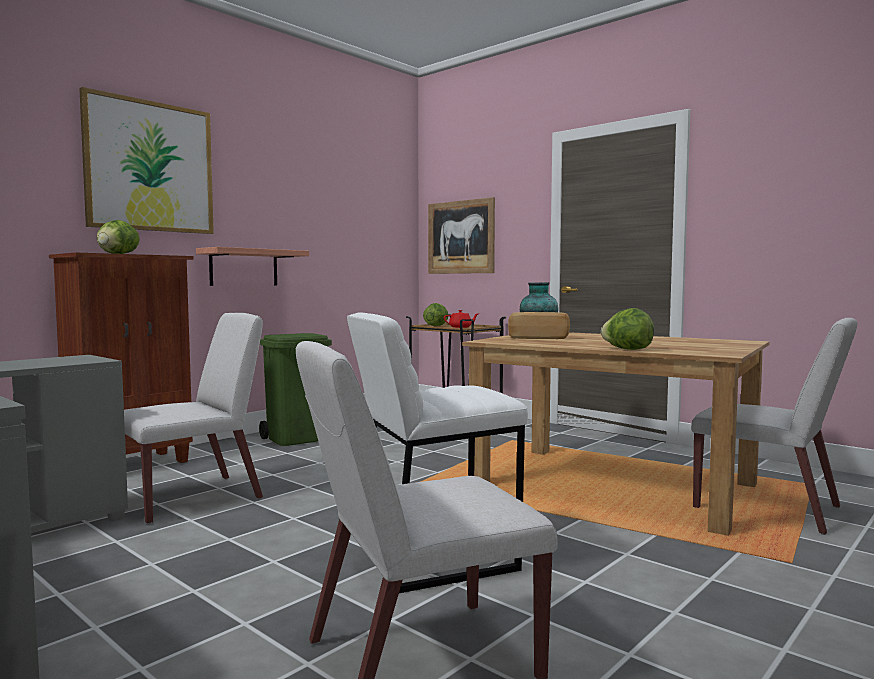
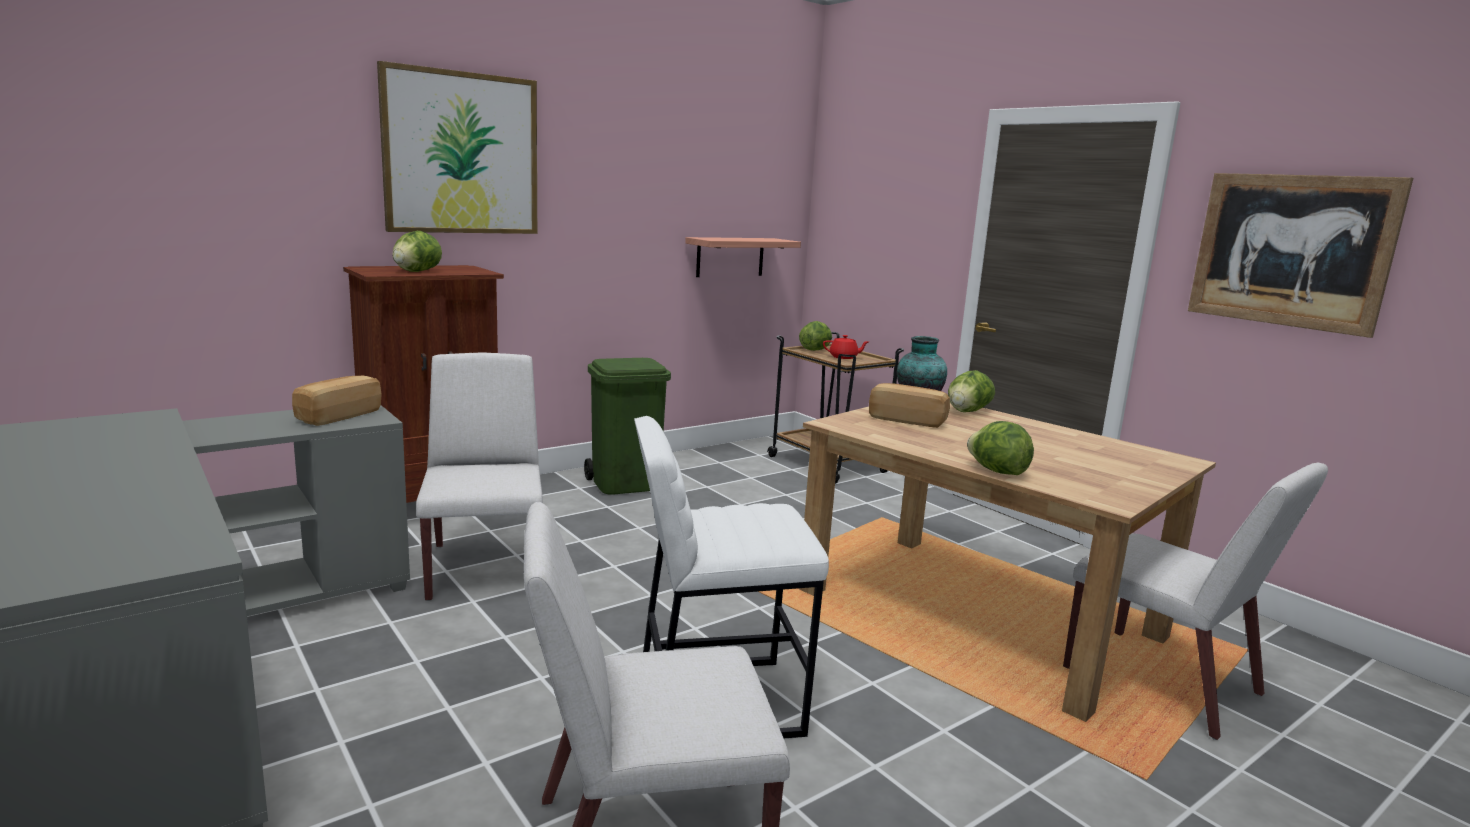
camera: 10 degrees right, 10 degrees up
(58, 360) = (337, 416): none -> bread
(193, 498) = (485, 568): white chair -> white chair turned 75 degrees counterclockwise
(244, 267) = (574, 273): shelf -> shelf (730, 257)
(461, 237) = (860, 234): picture -> picture (1290, 250)
(578, 334) = (967, 411): none -> lettuce

